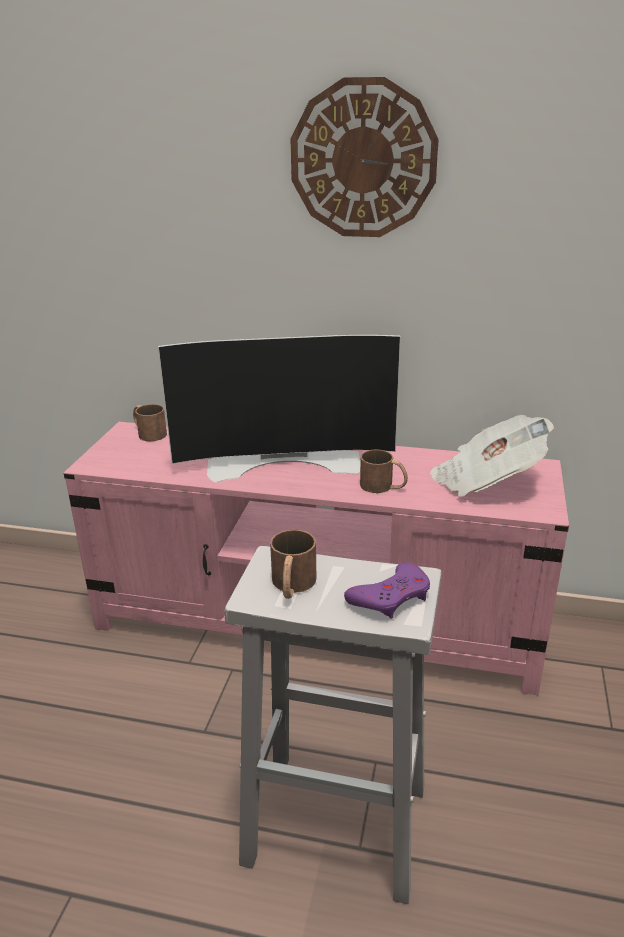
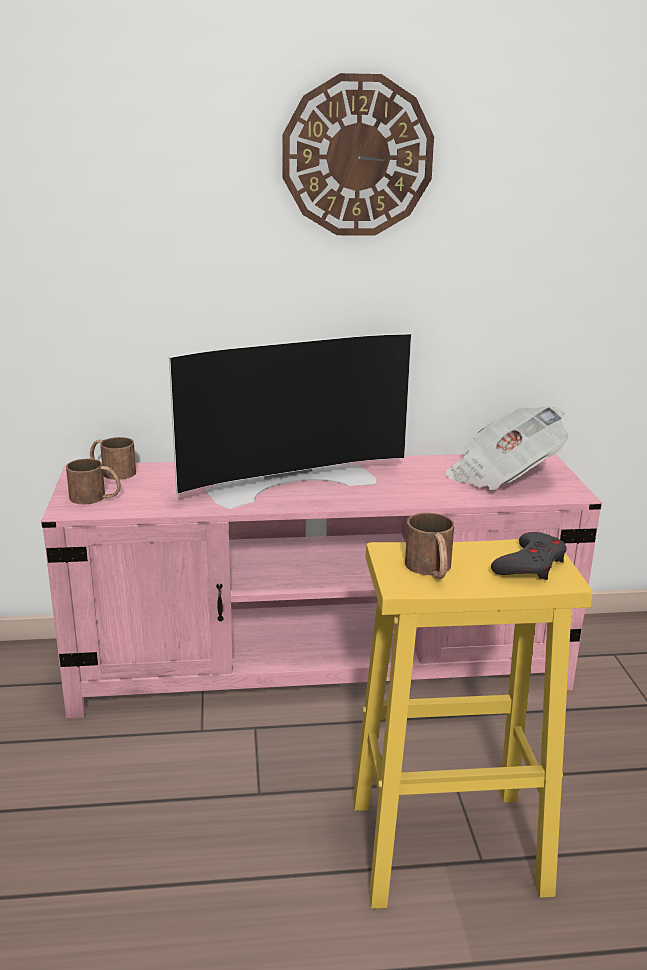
camera: 20 degrees left, 5 degrees down
(339, 824) = (451, 845): white stool -> yellow stool
(383, 486) = (410, 492): brown mug -> brown mug (96, 497)
(391, 597) = (530, 564): purple game controller -> grey game controller

